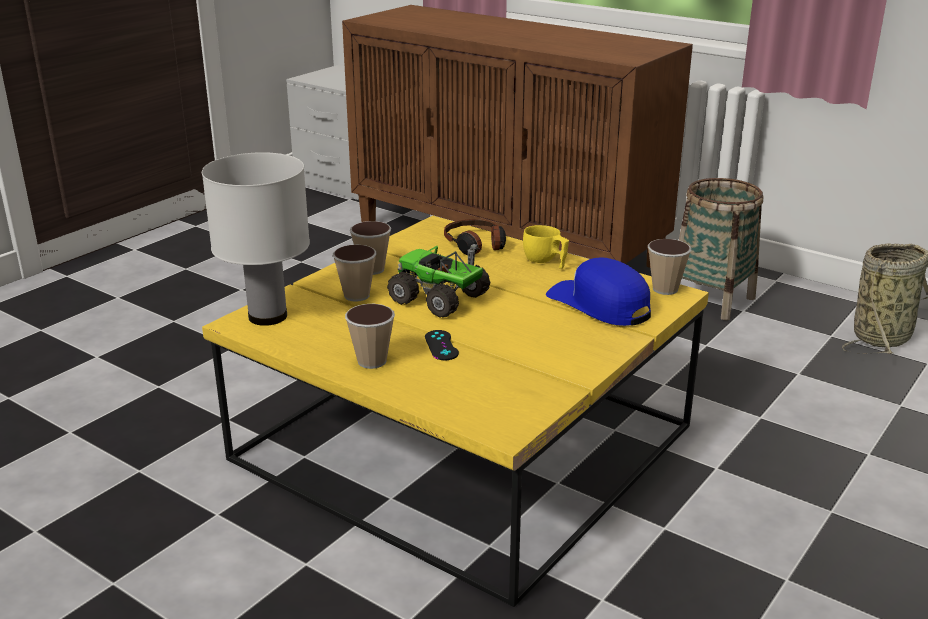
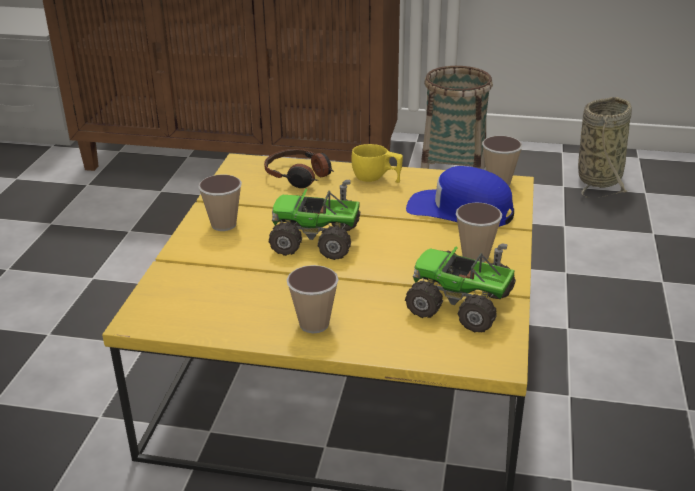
camera: 25 degrees left, 5 degrees up
(267, 316) = (163, 303): white table lamp -> none
(356, 296) = (234, 257): cup -> cup (475, 256)
(441, 345) = (363, 289): black game controller -> none
(518, 380) = (461, 305): none -> toy truck

